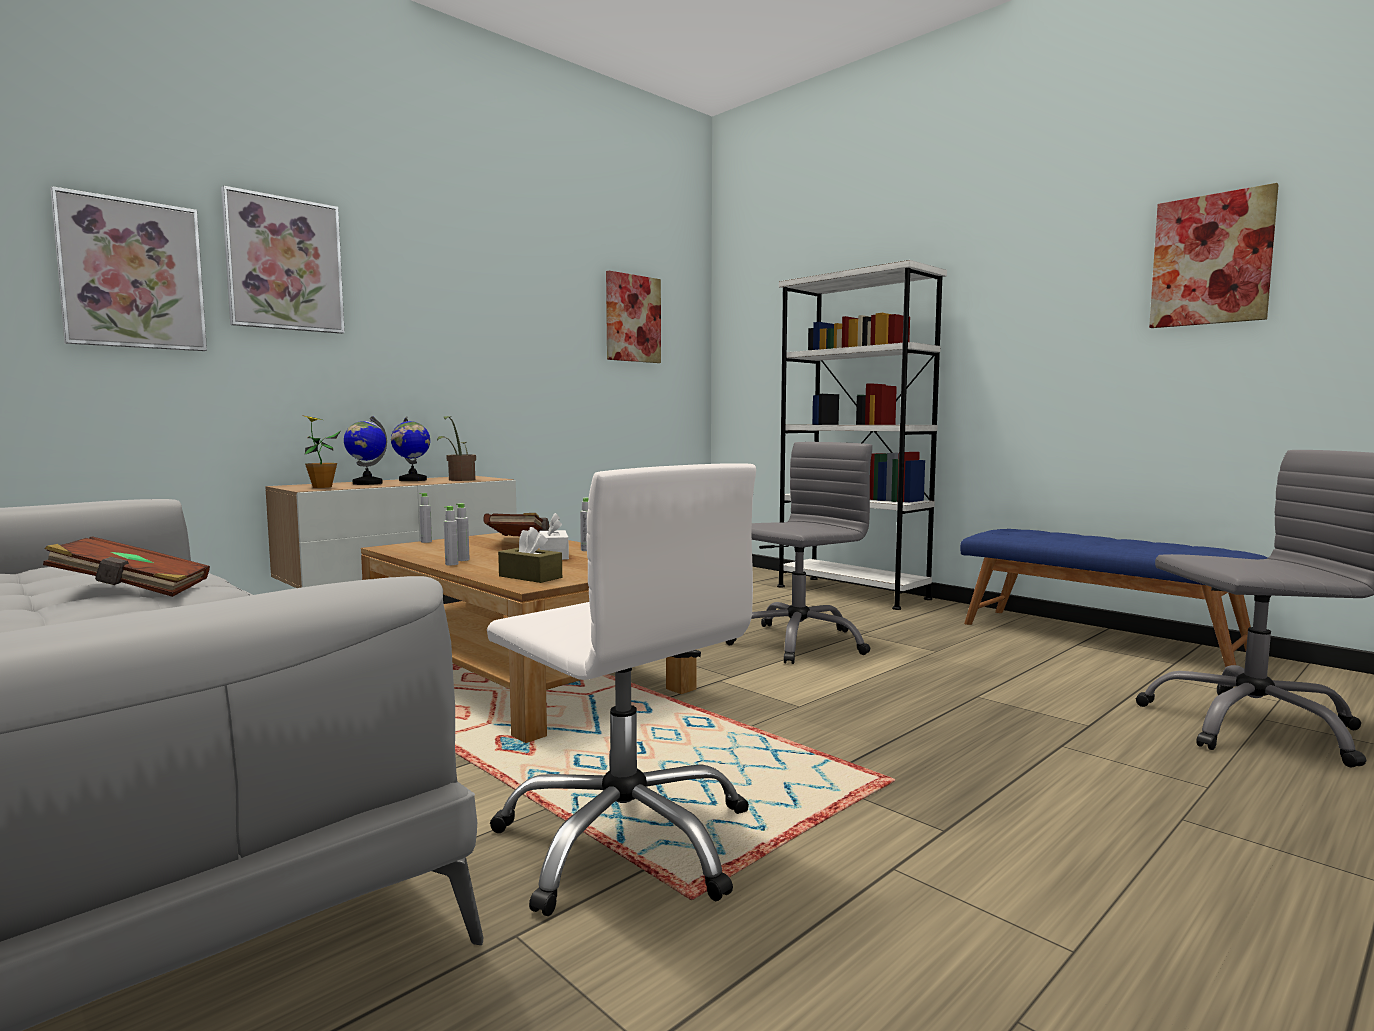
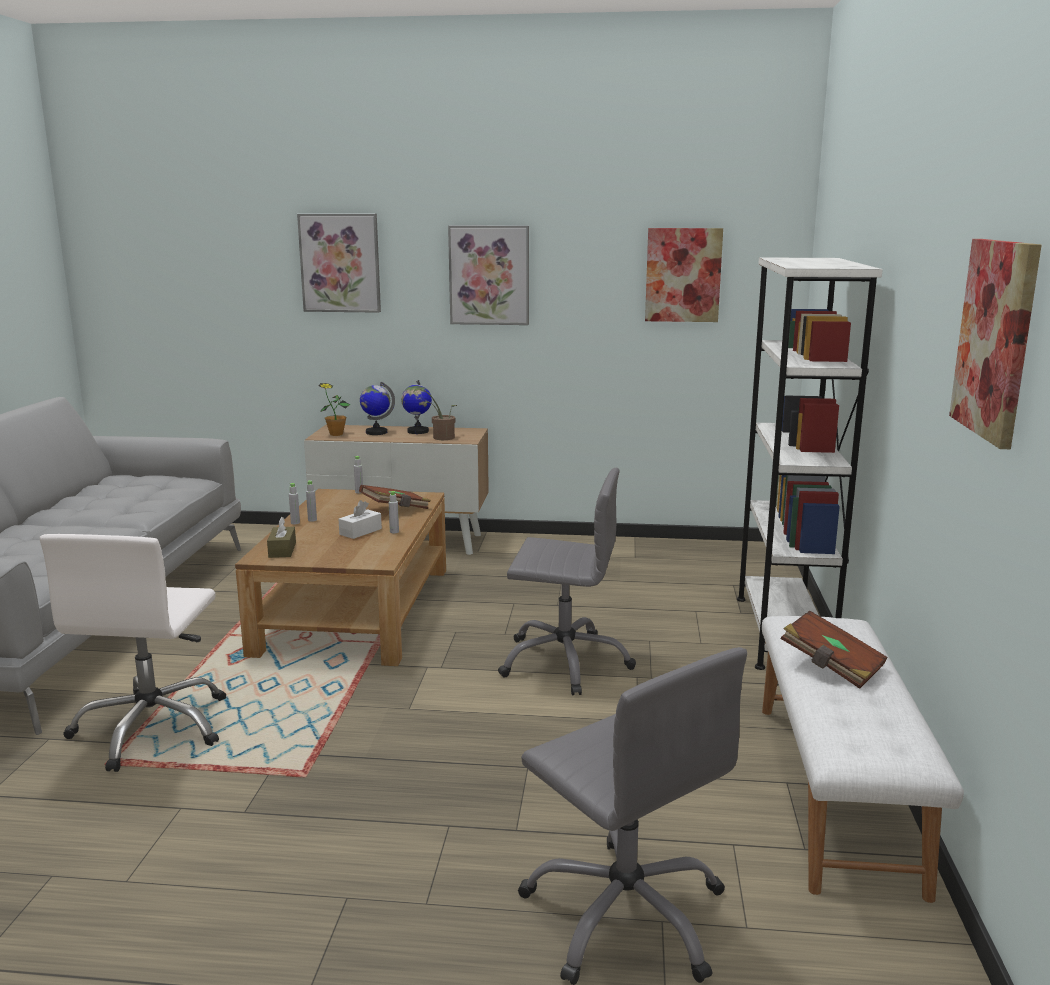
camera: 50 degrees right, 10 degrees up
(132, 274) = (249, 282): picture -> picture (489, 275)
(132, 591) = (117, 508): brown book -> brown book (831, 666)
(1100, 638) = (837, 791): blue bench -> white bench

